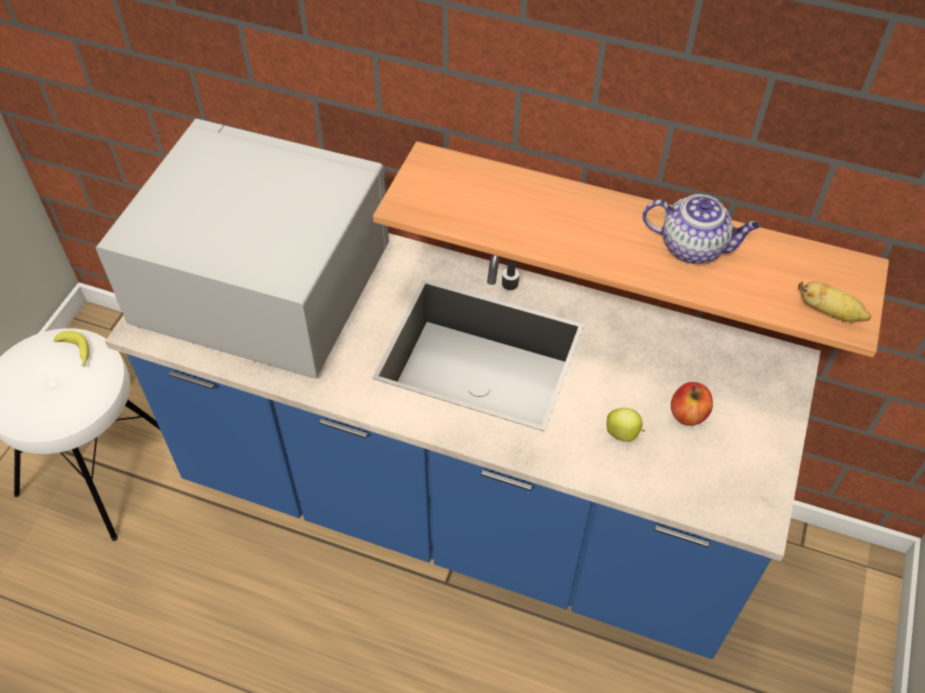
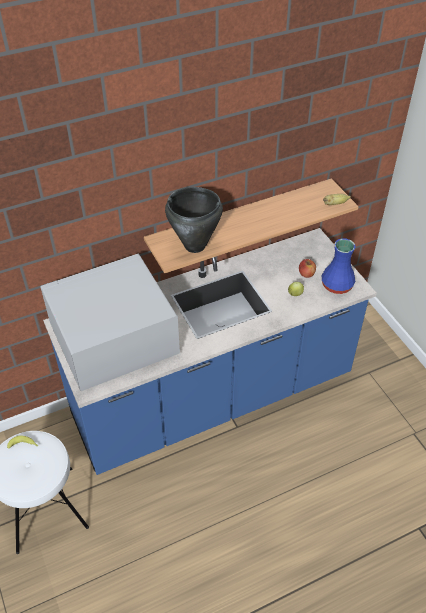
camera: 45 degrees left, 5 degrees down
(471, 211) = (195, 246): none -> black cooking pot
(694, 247) = (277, 210): teapot -> none
(718, 479) = (336, 286): none -> blue vase

